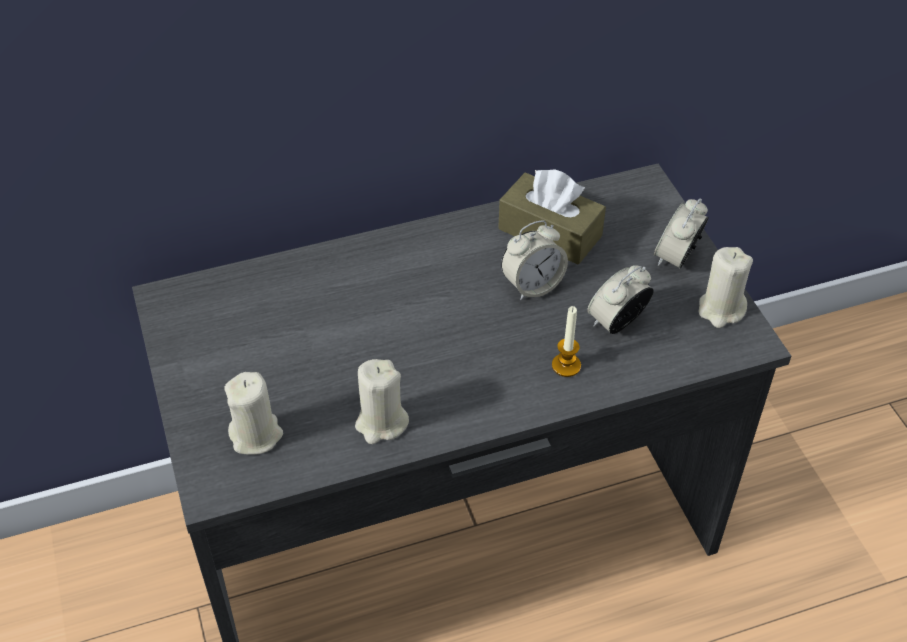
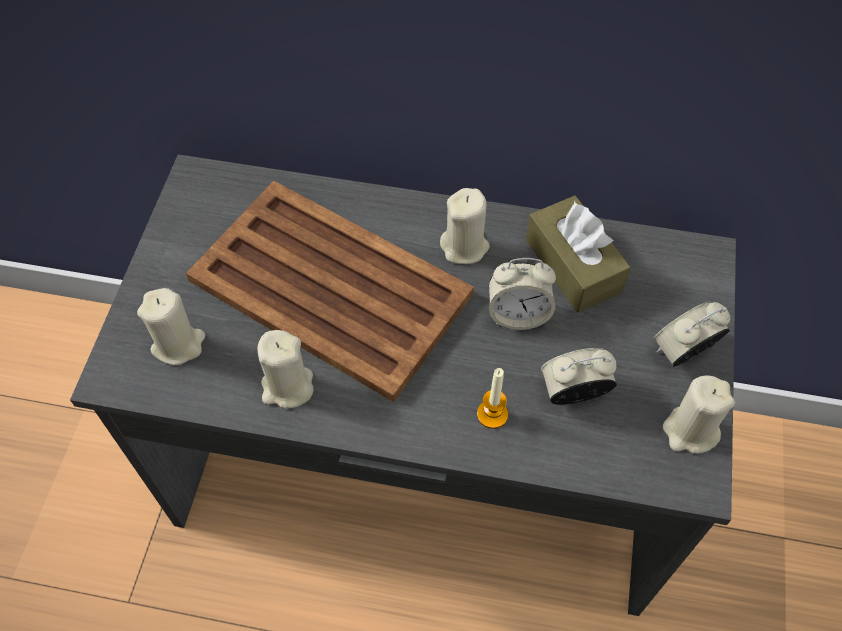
camera: 30 degrees right, 10 degrees up
(357, 332) = (328, 286): none -> brown tray
(452, 254) = (464, 246): none -> beige candle

